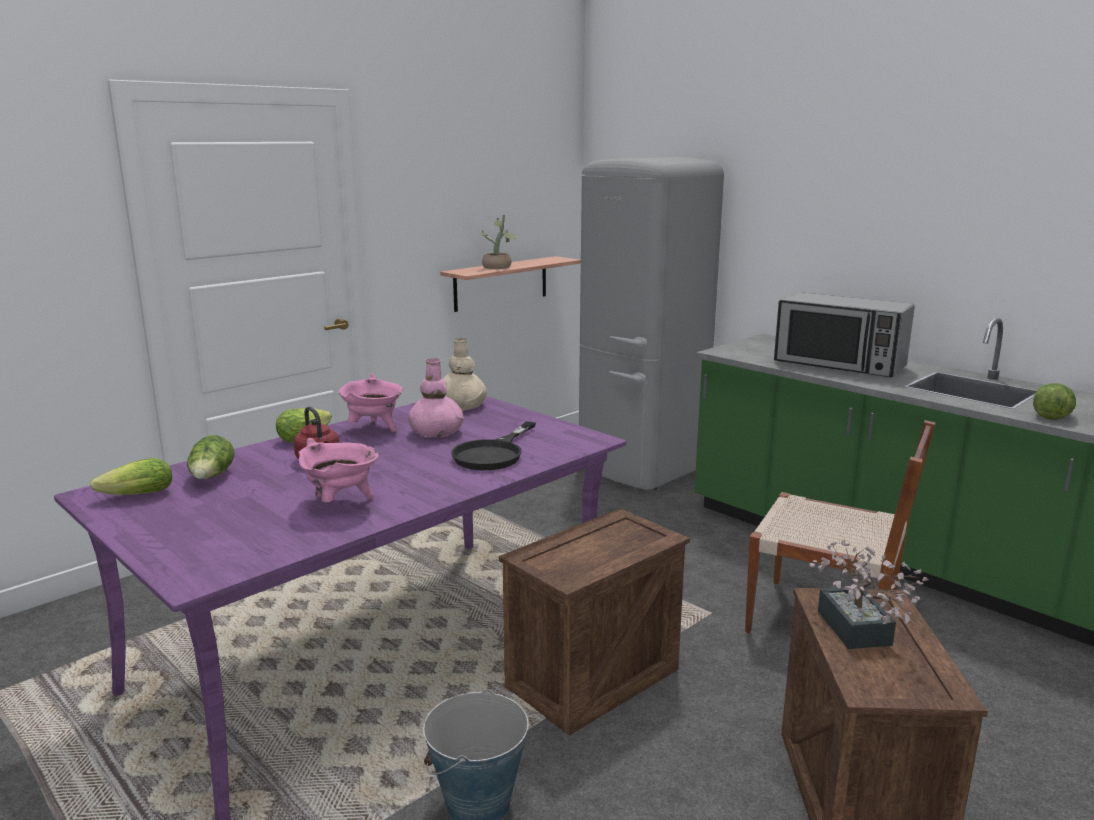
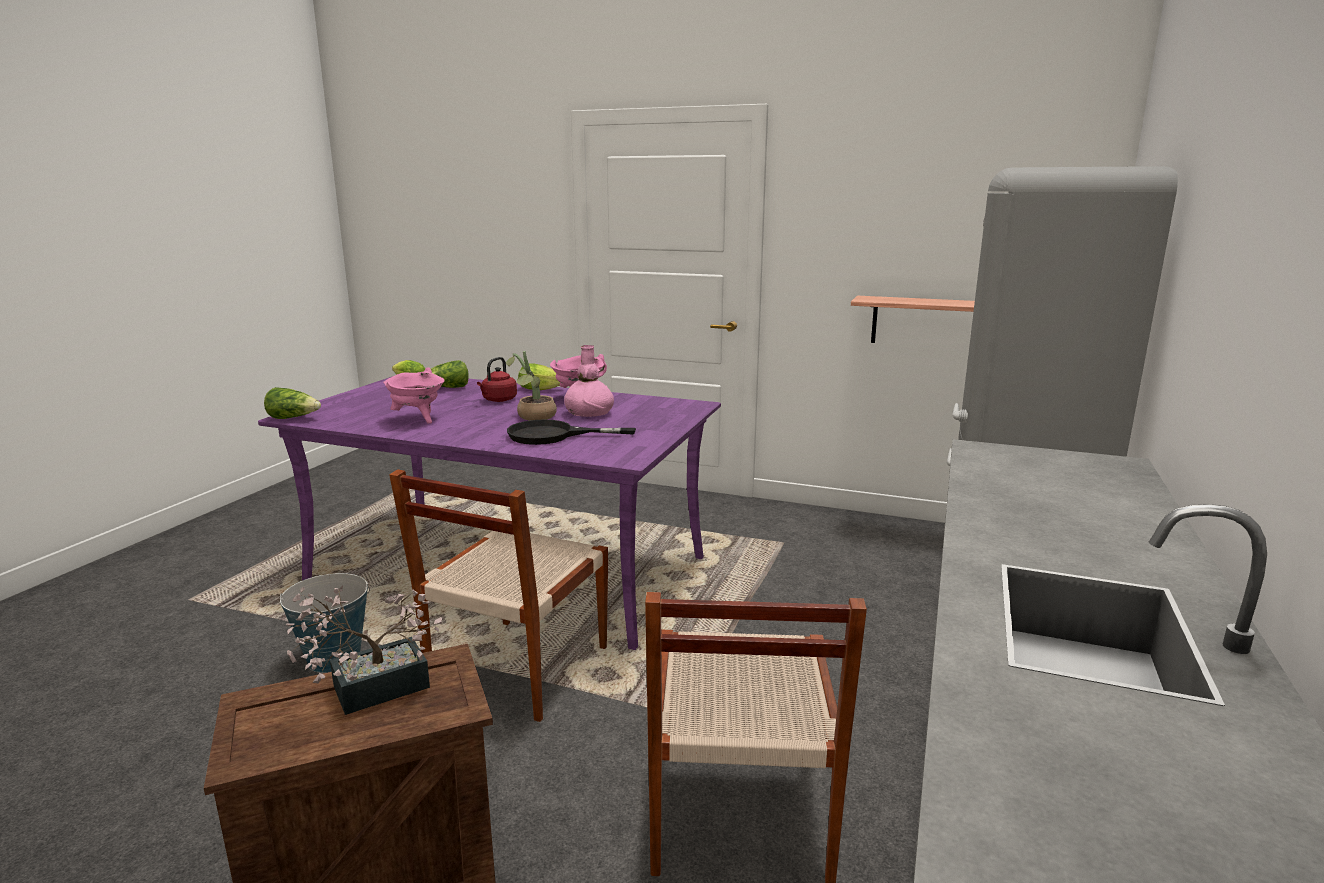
camera: 65 degrees right, 0 degrees up
(462, 405) = (670, 408): beige vase -> none
(498, 267) = (918, 301): potted plant -> potted plant (533, 417)
(593, 680) = (516, 670): crate -> chair
(839, 364) = (1053, 514): microwave -> none
(1051, 414) = (1025, 708): lettuce -> lettuce (293, 418)

